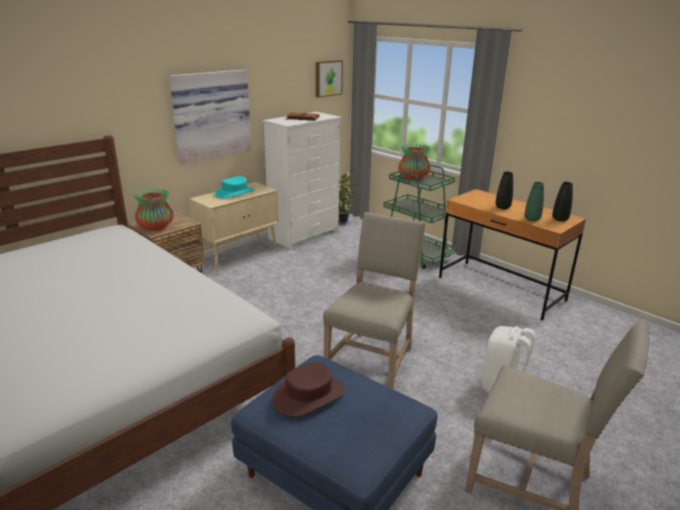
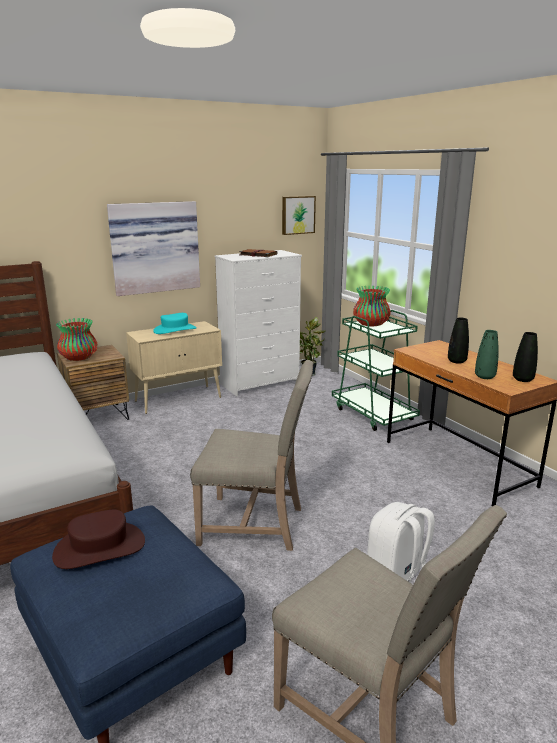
camera: 15 degrees right, 5 degrees down
(372, 359) = (255, 524): beige chair -> beige chair turned 60 degrees clockwise

